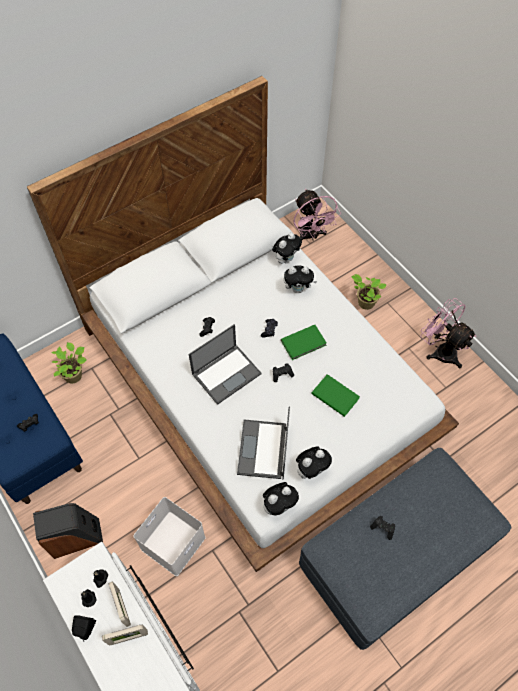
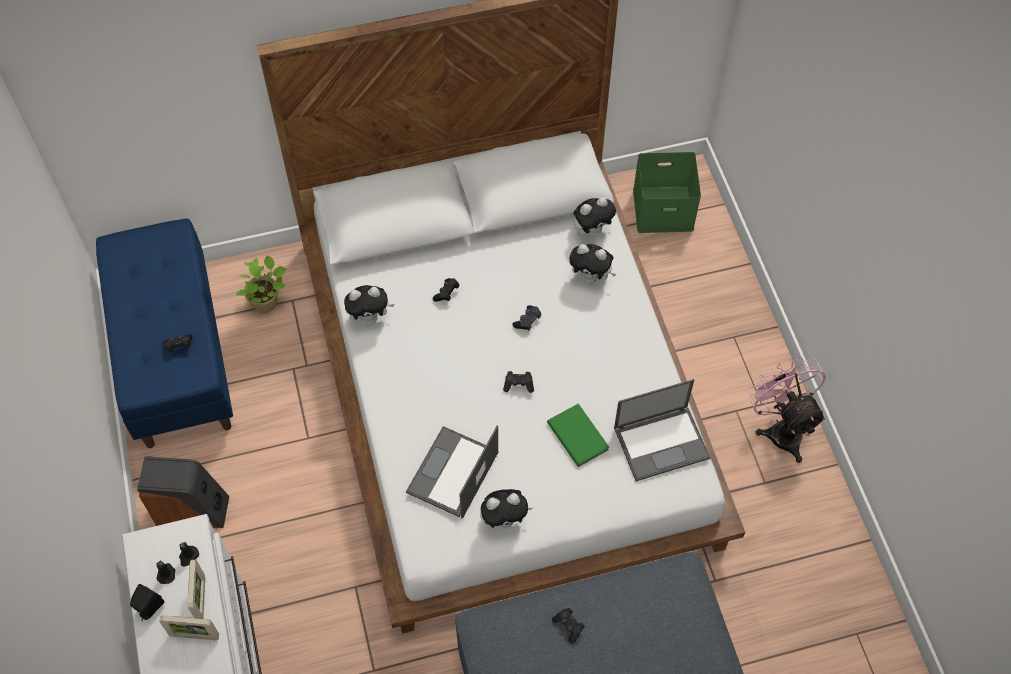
camera: 20 degrees right, 0 degrees up
(173, 541) = (310, 558): white storage box -> none
(227, 373) = (447, 360): laptop -> laptop (662, 442)
(279, 505) = (444, 550): plush toy -> plush toy (370, 317)
(304, 343) = (566, 353): green book -> none
(310, 236) = (664, 208): pink fan -> green storage box
(364, 302) = (701, 327): potted plant -> none

